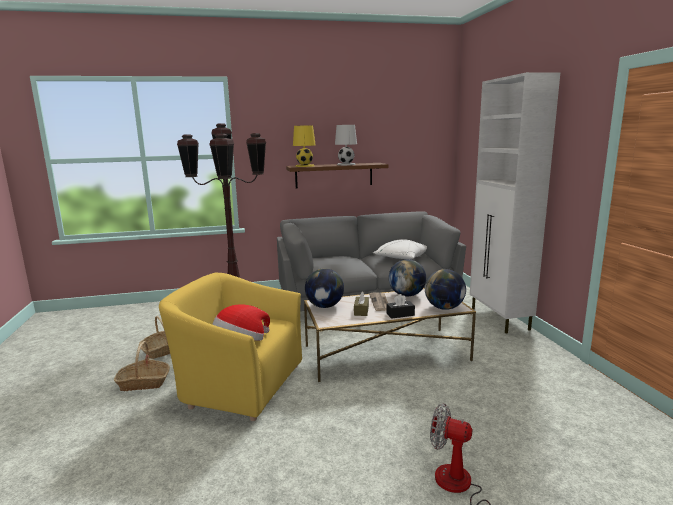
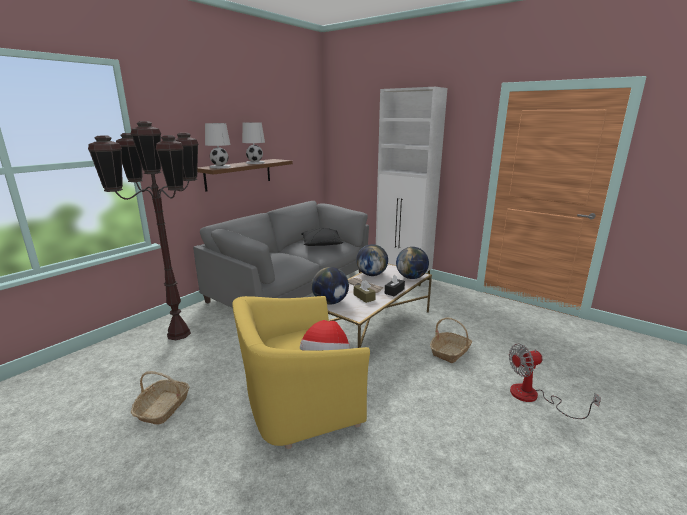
camera: 40 degrees left, 5 degrees up
(144, 382) = (195, 451): basket -> basket (450, 352)
(305, 166) = (220, 167): yellow table lamp -> white table lamp
(401, 258) = (322, 245): white pillow -> black pillow

